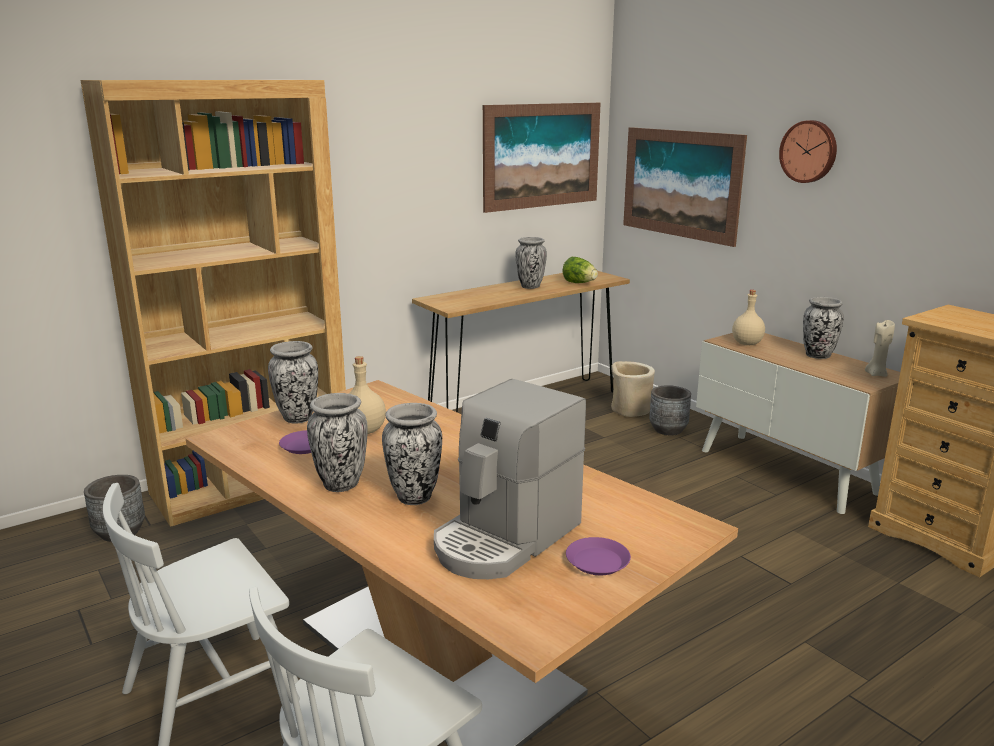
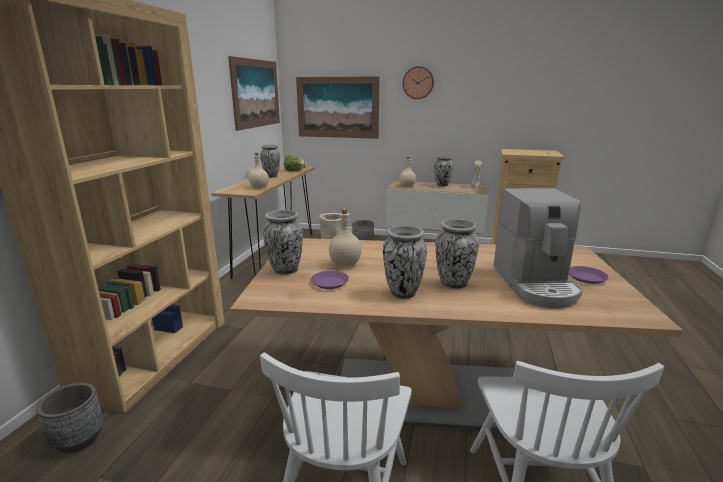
camera: 40 degrees left, 0 degrees up
(478, 302) = (259, 187): none -> beige bottle

